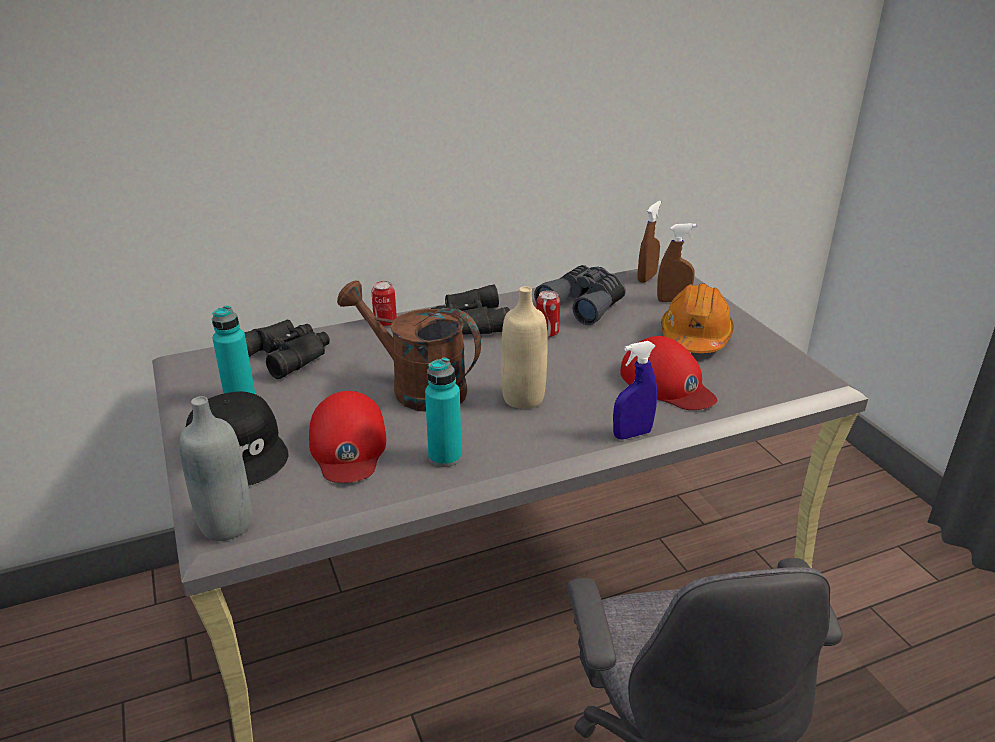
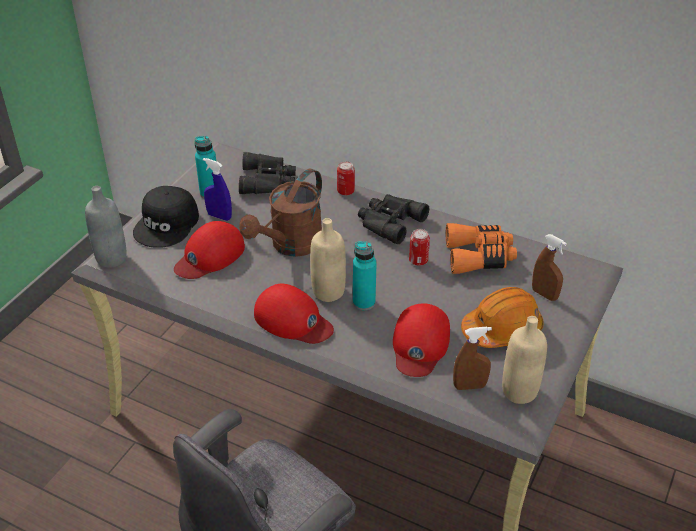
camera: 50 degrees right, 10 degrees up
(417, 388) = (291, 246): brown watering can -> brown watering can turned 135 degrees counterclockwise
(445, 457) = (237, 295): turquoise bottle -> turquoise bottle (364, 302)
(538, 438) = (293, 320): none -> red cap
(584, 304) = (479, 256): grey binoculars -> orange binoculars
(632, 434) = (341, 356): blue spray bottle -> blue spray bottle (219, 216)
(647, 278) = (563, 265): brown spray bottle -> brown spray bottle (469, 386)
(785, 365) = (519, 391): none -> beige bottle

